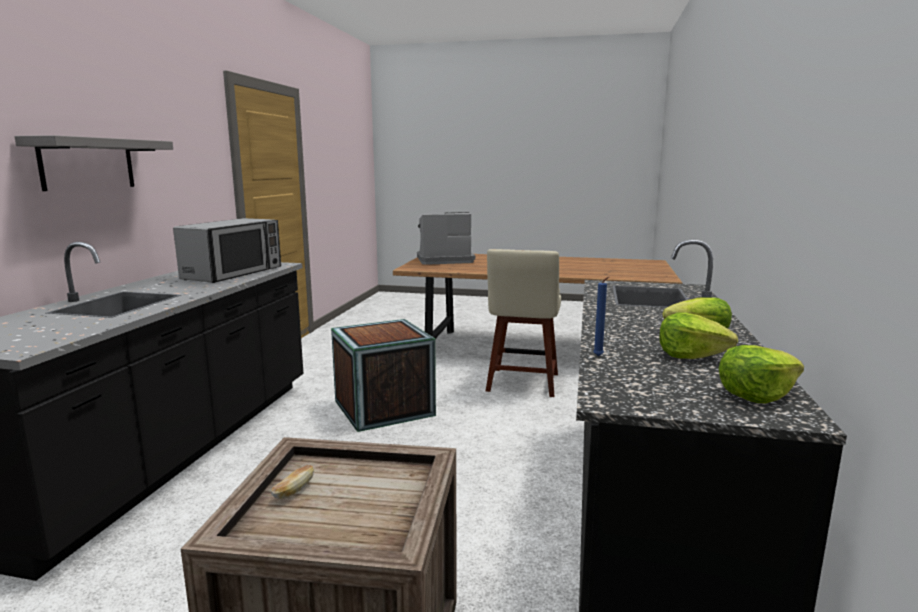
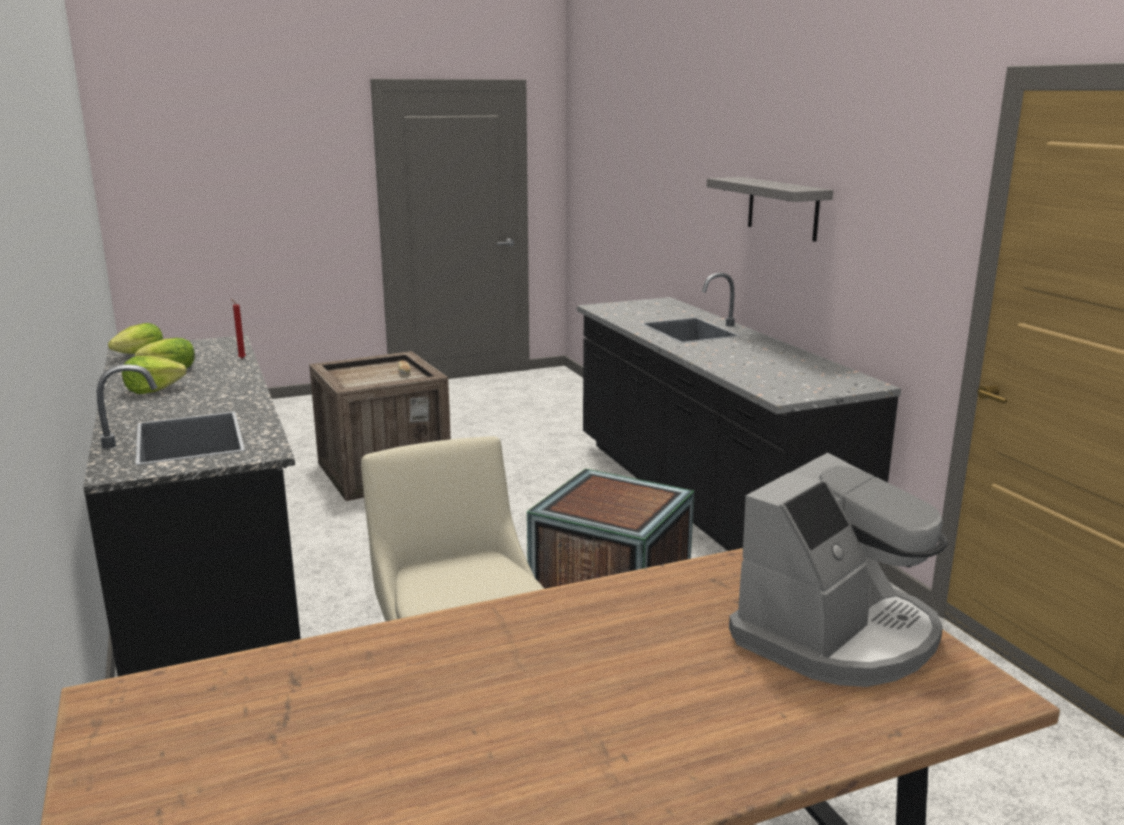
camera: 145 degrees right, 5 degrees up
(234, 273) = (758, 370): microwave -> none
(599, 356) = (241, 358): blue candle -> red candle

